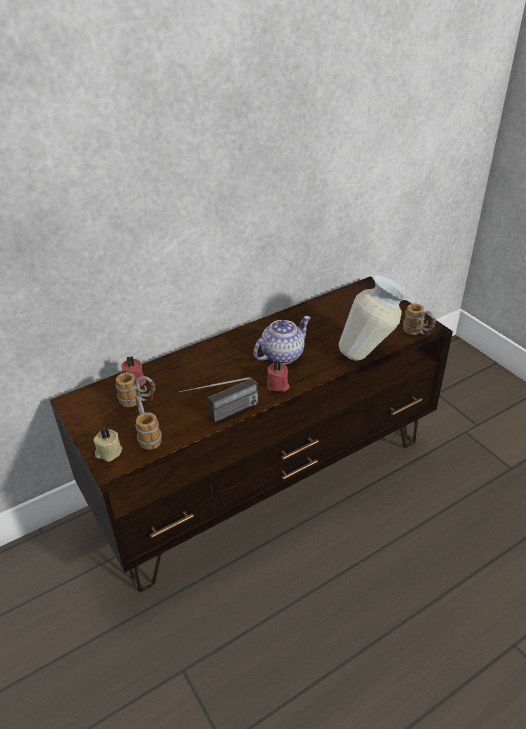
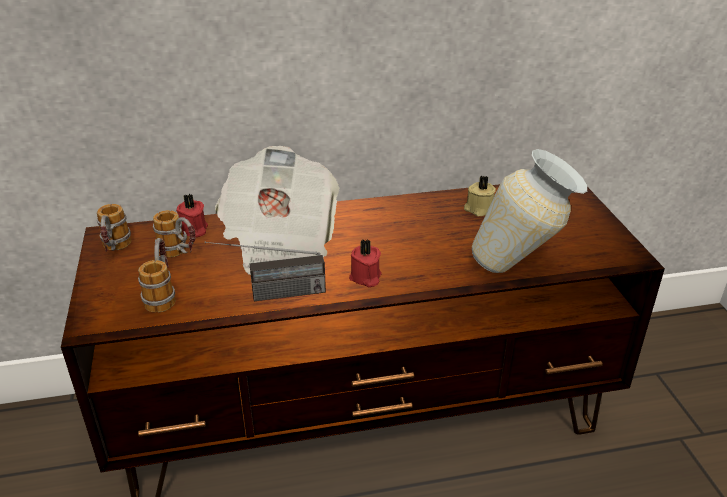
camera: 20 degrees right, 5 degrees down
(108, 452) = (103, 302): beige candle -> beige candle (478, 209)
(202, 373) = (279, 240): none -> newspaper
(282, 355) = (396, 243): teapot -> none
(418, 334) = (607, 260): mug -> mug (115, 250)

